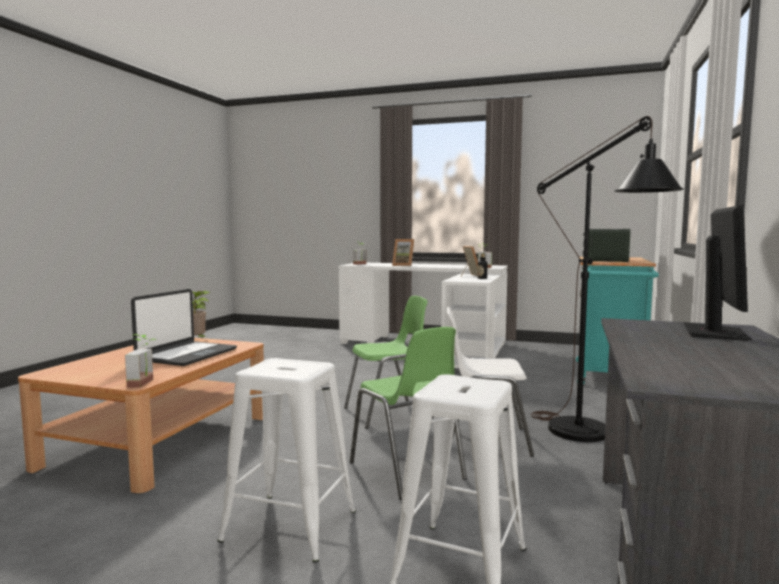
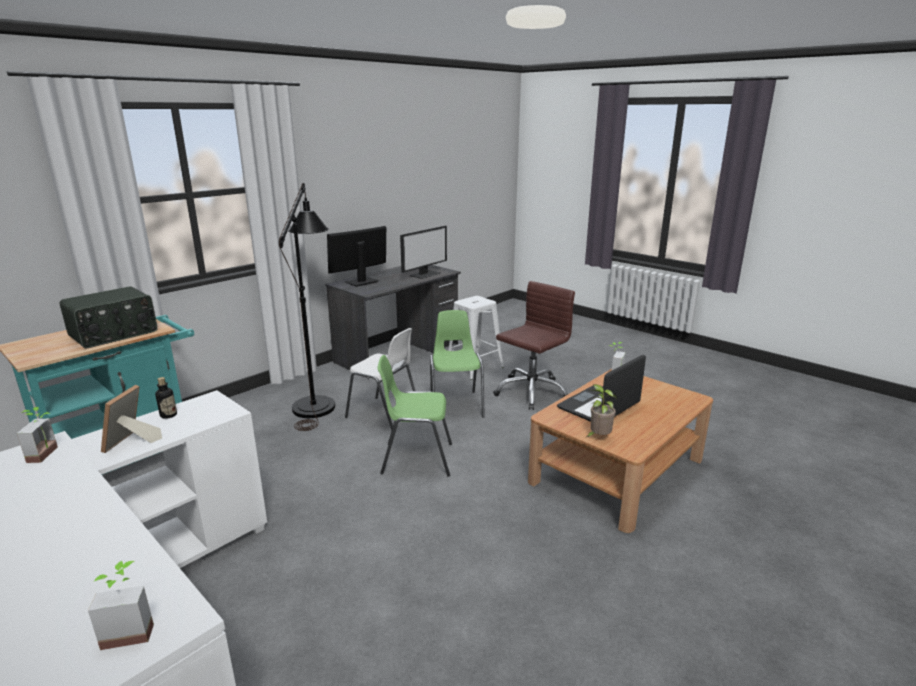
camera: 155 degrees left, 15 degrees up
(291, 526) = (531, 391): white stool -> brown office chair
(404, 265) = (97, 543): picture frame -> none
(680, 365) = (425, 274): none -> monitor

